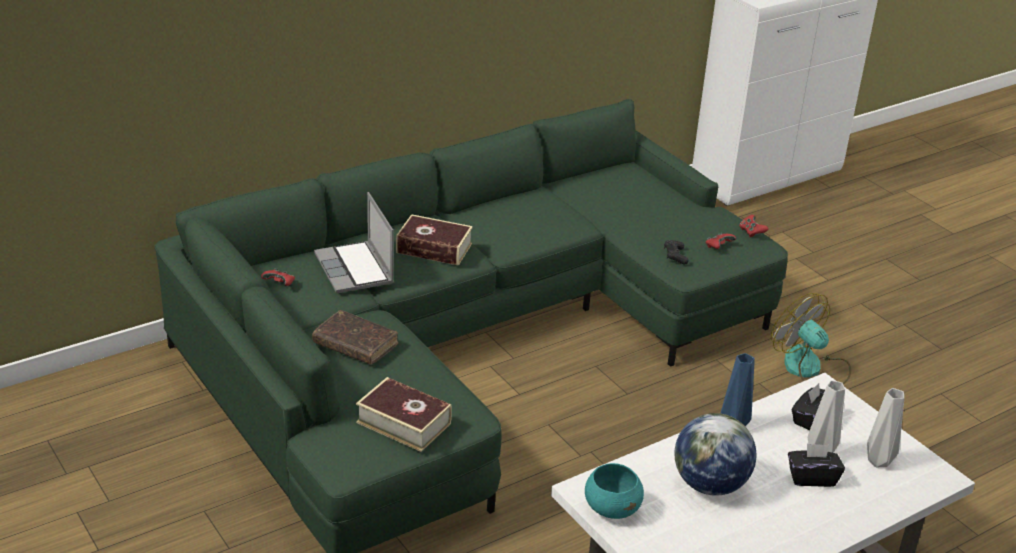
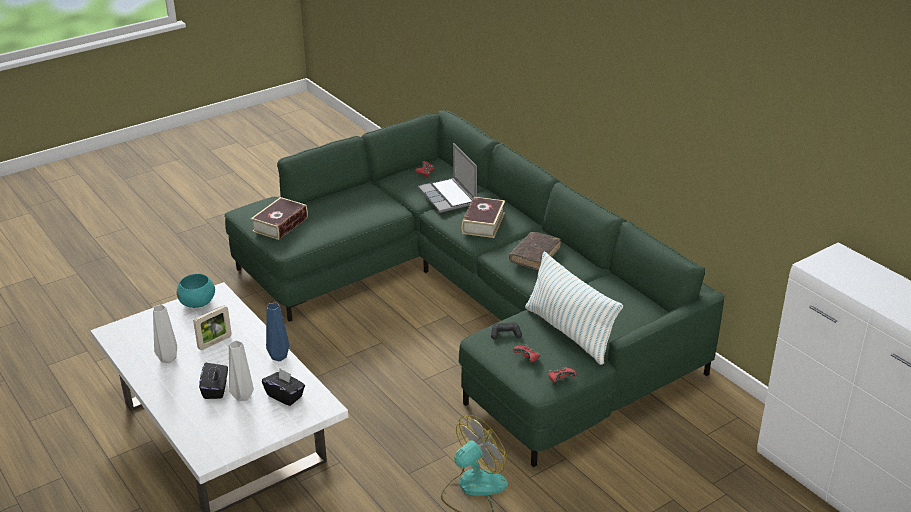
camera: 90 degrees right, 0 degrees up
(355, 269) = (448, 197): laptop -> laptop turned 90 degrees counterclockwise
(355, 345) = (361, 204): brown book -> brown book (535, 255)
(667, 219) = (569, 332): none -> pillow
(709, 485) = (215, 342): globe -> picture frame
(879, 462) = (229, 425): grey vase -> grey vase (167, 359)

